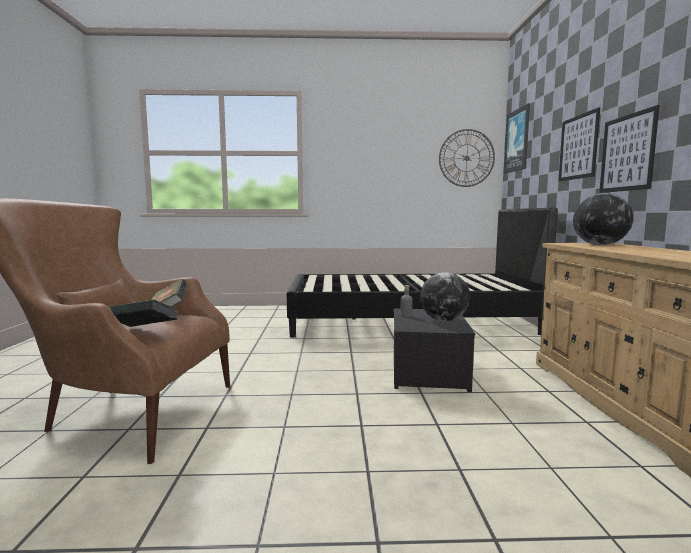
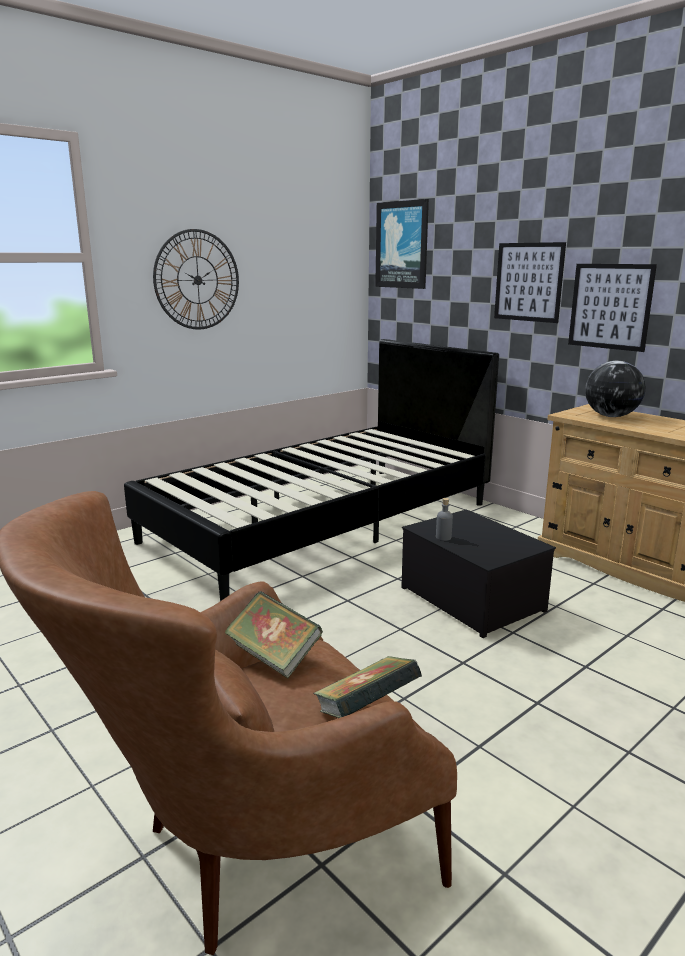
camera: 40 degrees left, 10 degrees up
(444, 320) = (493, 534): globe -> none
(466, 158) = (329, 263): wall clock -> wall clock (197, 280)

